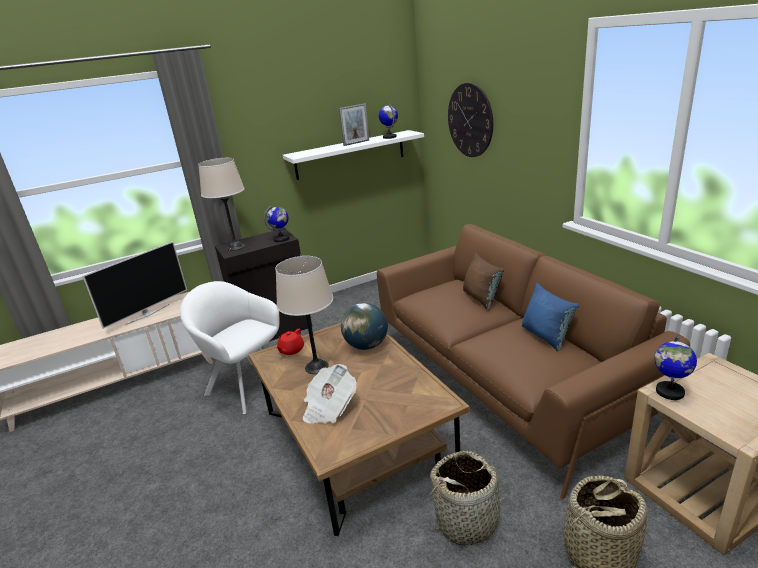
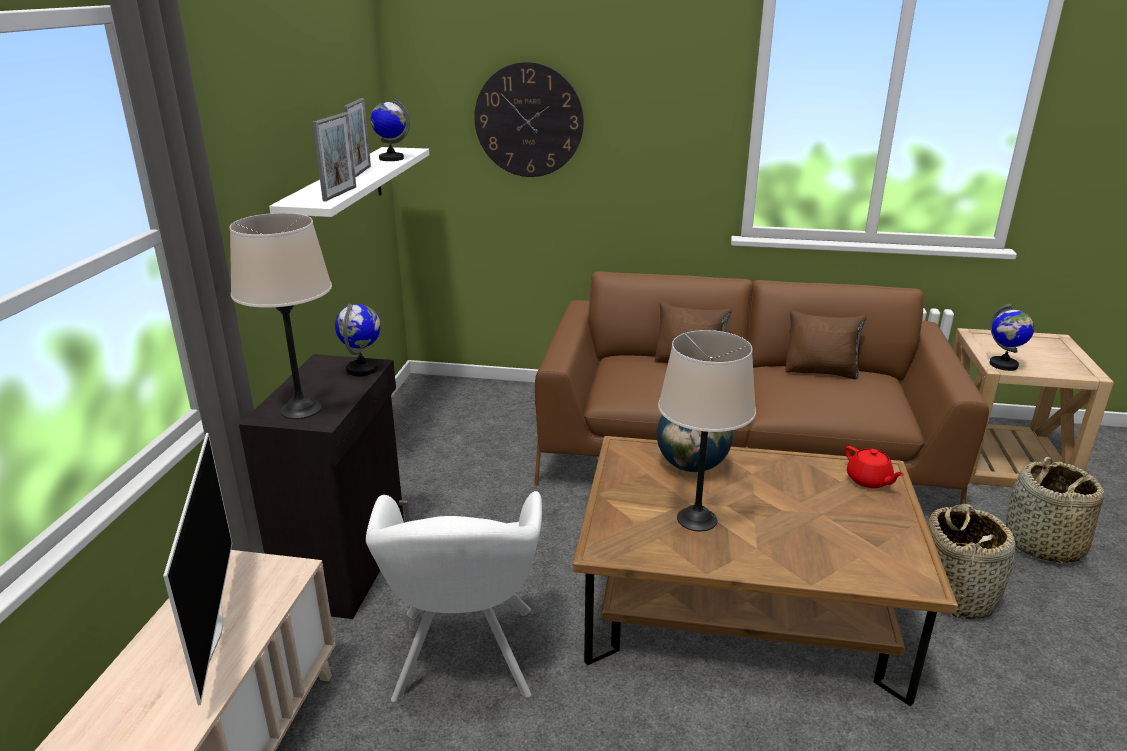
camera: 55 degrees left, 0 degrees up
(245, 384) = (463, 660): white armchair -> white armchair turned 75 degrees counterclockwise
(291, 350) = (620, 522): red teapot -> red teapot (869, 480)
(315, 153) = (340, 194): none -> picture frame
(329, 407) = (812, 545): newspaper -> none
(546, 336) = (821, 371): blue pillow -> brown pillow

